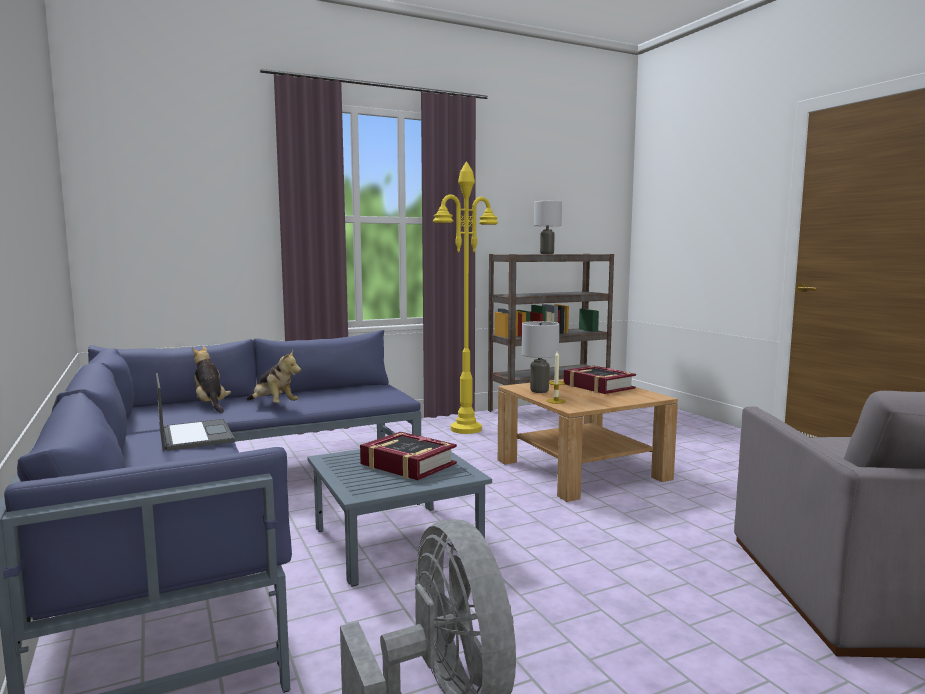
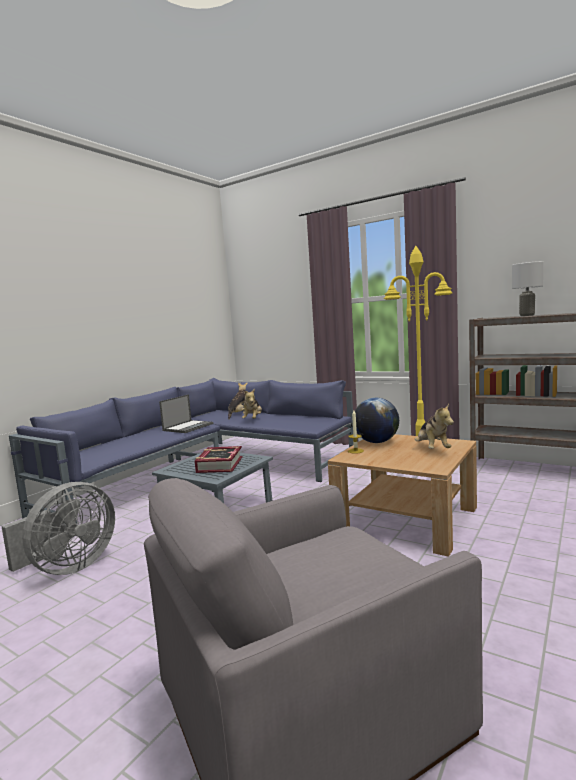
camera: 60 degrees right, 0 degrees up
(539, 391) = (376, 442): white table lamp -> globe
(598, 386) = (432, 449): book -> plush toy

